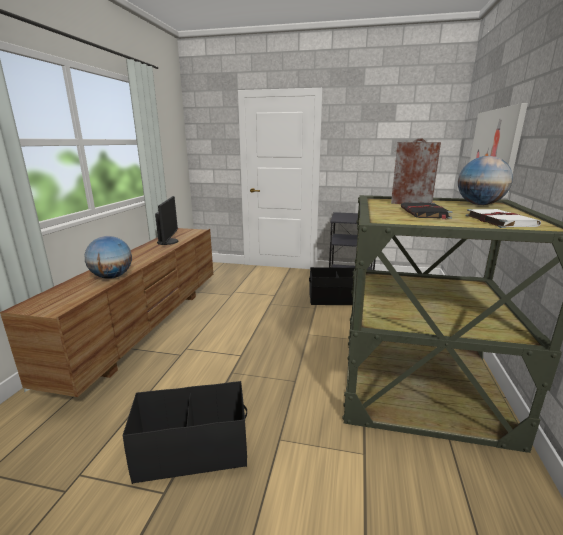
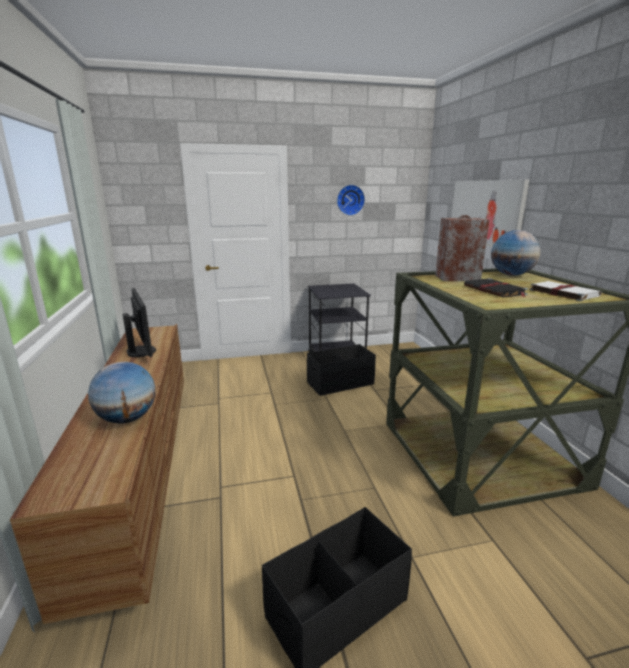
camera: 25 degrees left, 0 degrees up
(379, 135) = (350, 200): none -> wall clock

